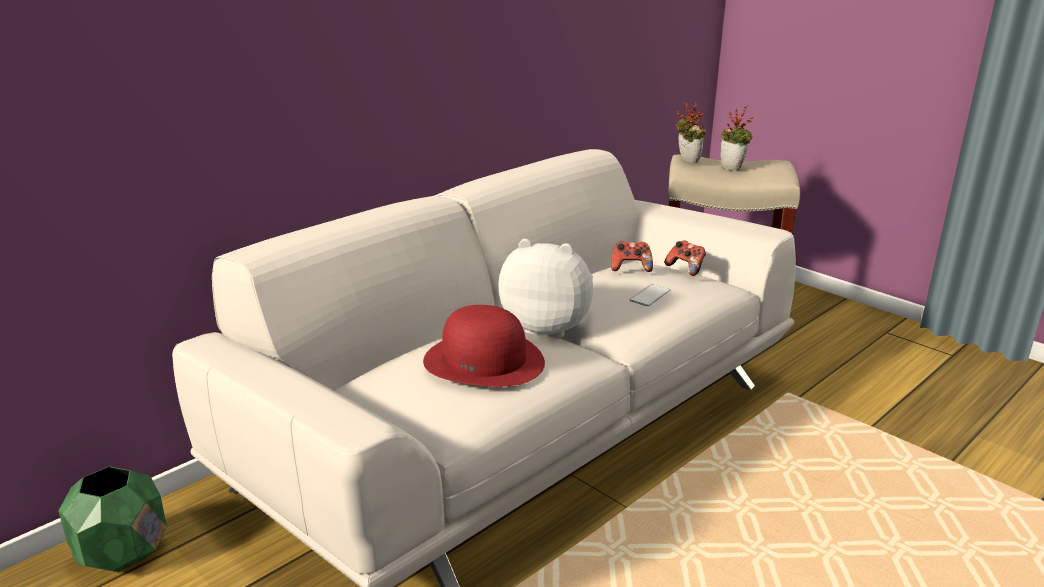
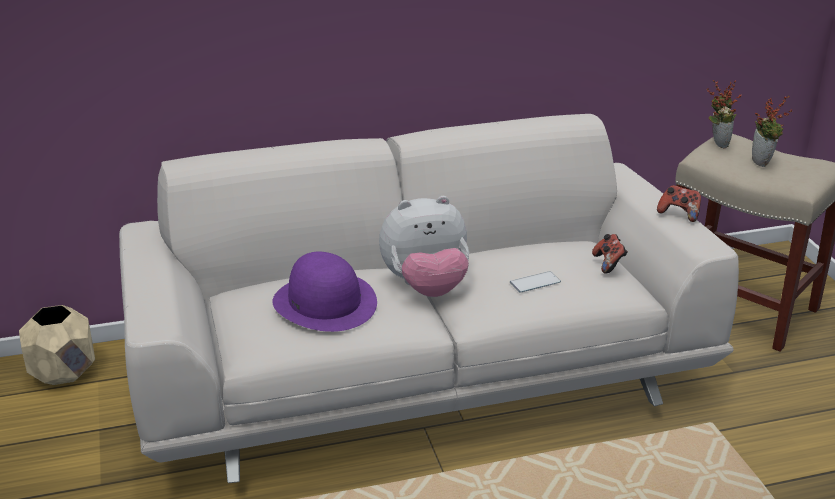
camera: 30 degrees right, 5 degrees up
(123, 553) = (64, 373): green planter -> beige planter
(484, 361) = (325, 302): red hat -> purple hat
(548, 327) = (426, 287): plush toy -> plush toy turned 120 degrees clockwise
(631, 268) = (554, 249): game controller -> game controller (679, 214)

